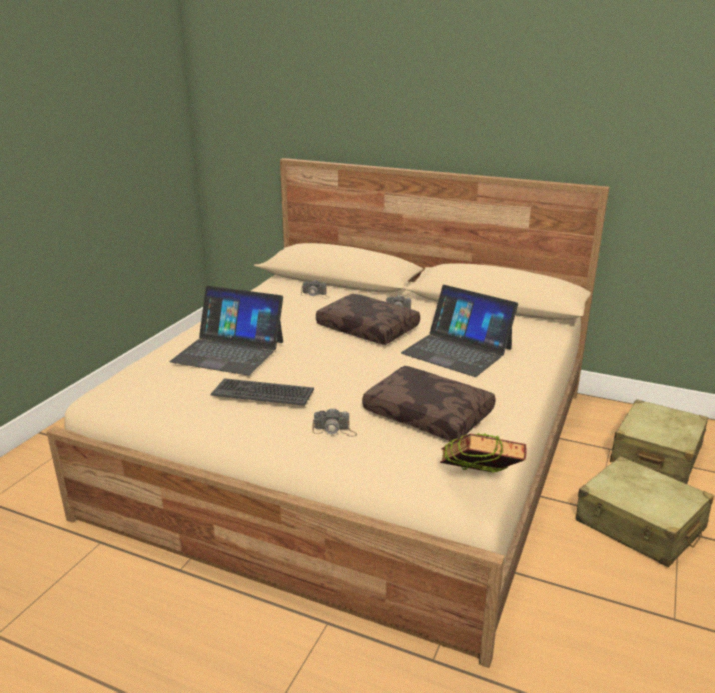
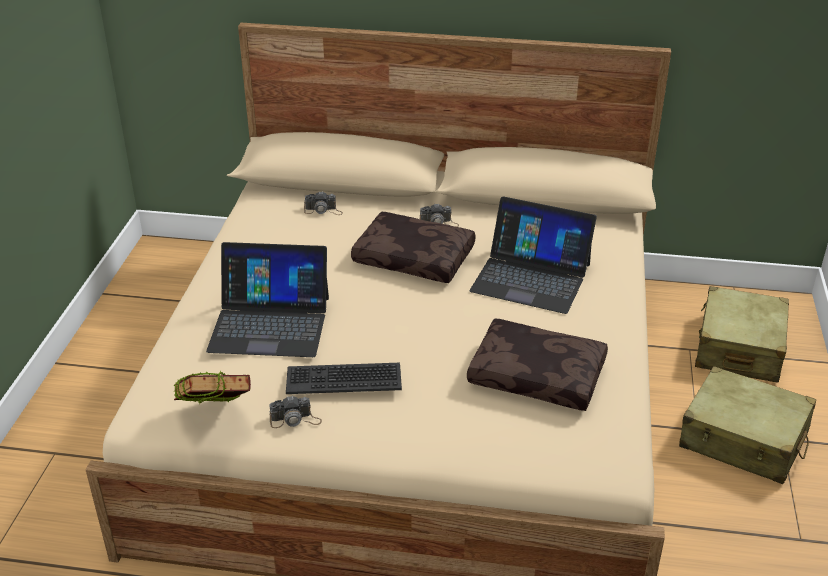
camera: 15 degrees left, 10 degrees up
(334, 430) = (447, 416): camera -> camera (295, 420)
(478, 486) = (624, 459): book -> book (215, 417)

